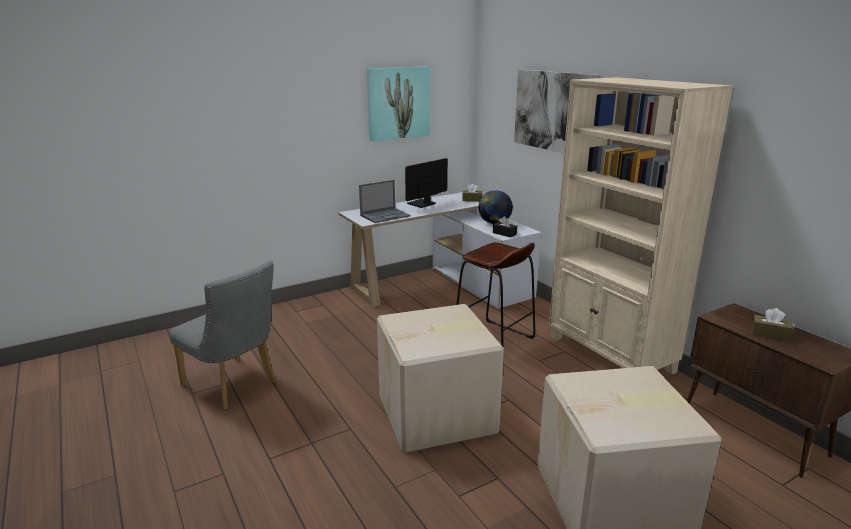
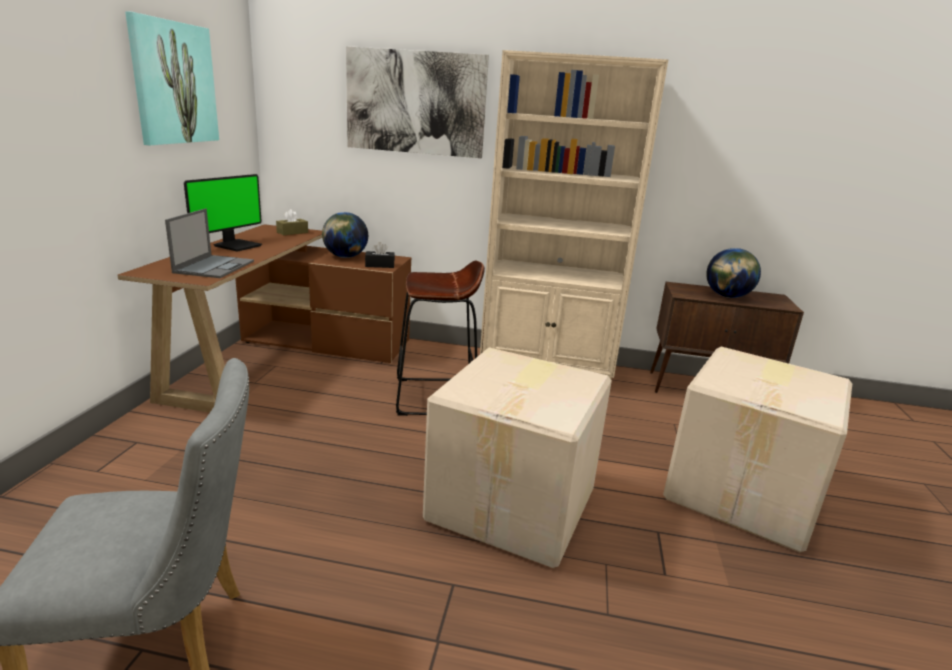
camera: 50 degrees left, 0 degrees up
(422, 204) = (237, 245): monitor -> monitor turned 150 degrees counterclockwise
(442, 285) = (284, 358): white desk -> brown desk
(770, 334) = (727, 296): brown tissue box -> globe

